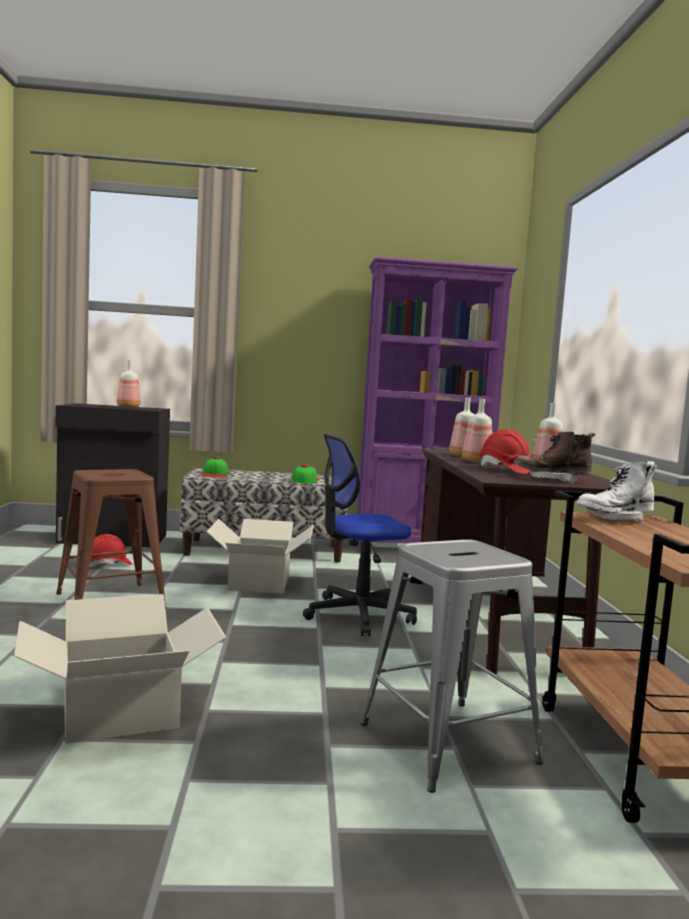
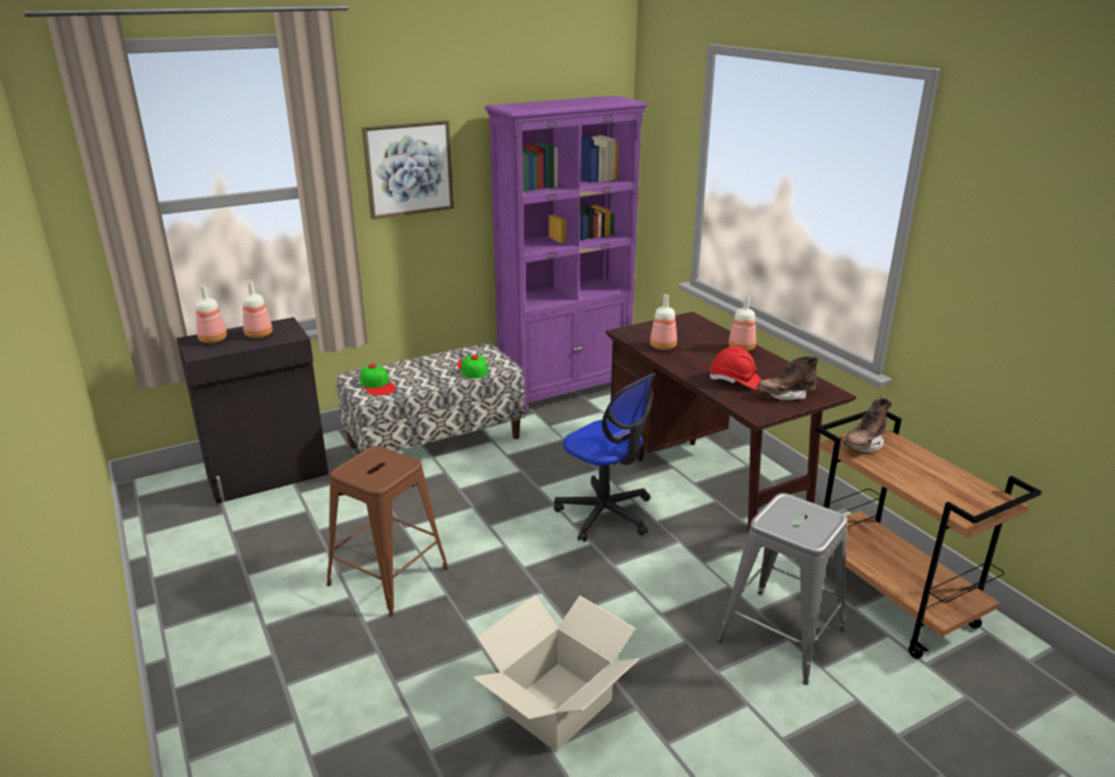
camera: 25 degrees left, 20 degrees up
(108, 565) = (318, 521): red hard hat -> none
(260, 582) = (484, 496): cardboard box -> none
(296, 310) = (409, 169): none -> picture
(358, 615) = (605, 514): office chair -> office chair turned 90 degrees counterclockwise
(477, 461) = (690, 361): bottle -> bottle (213, 340)
(614, 519) = (863, 445): white boot -> brown boot

